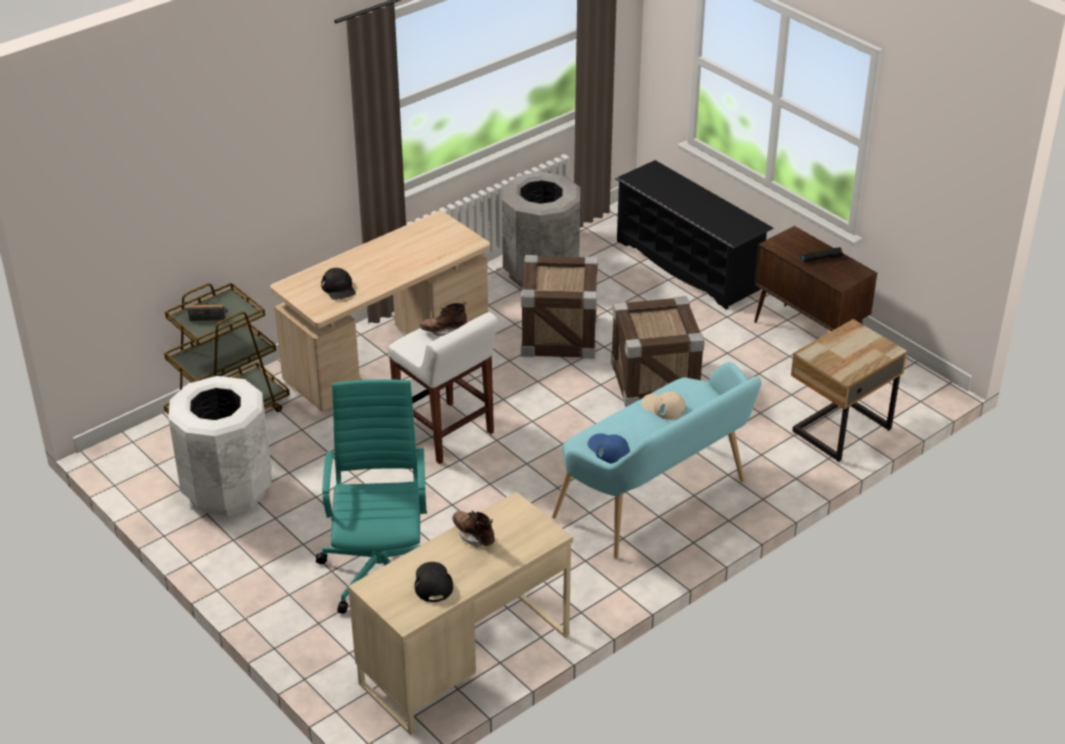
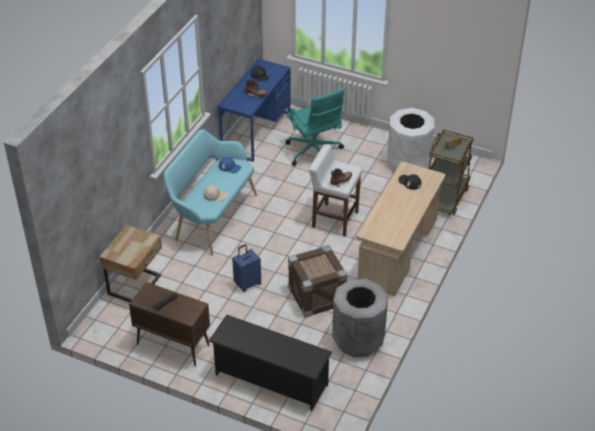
camera: 155 degrees right, 5 degrees up
(464, 659) = (256, 132): beige desk -> blue desk
(654, 381) = (247, 283): crate -> blue suitcase

